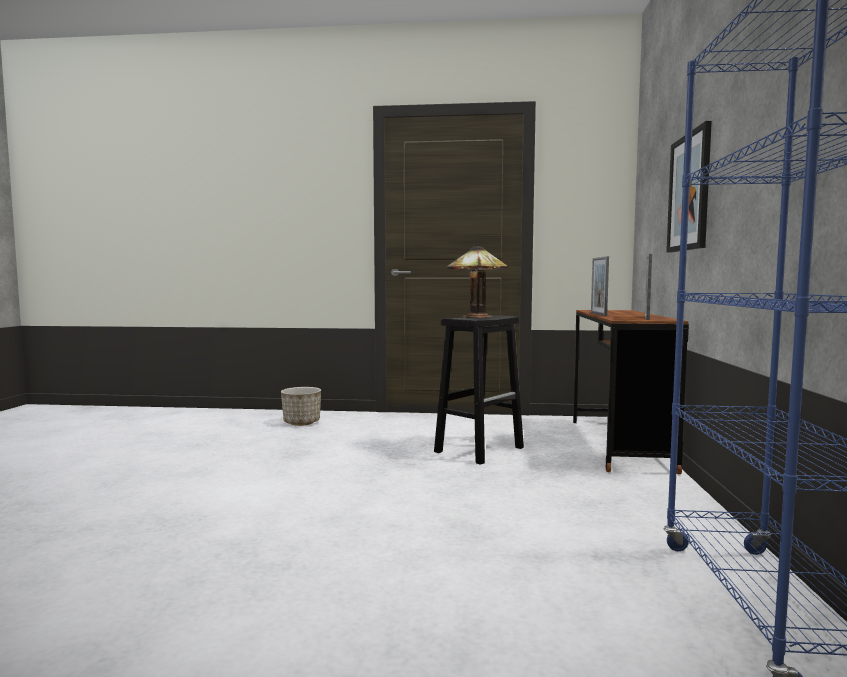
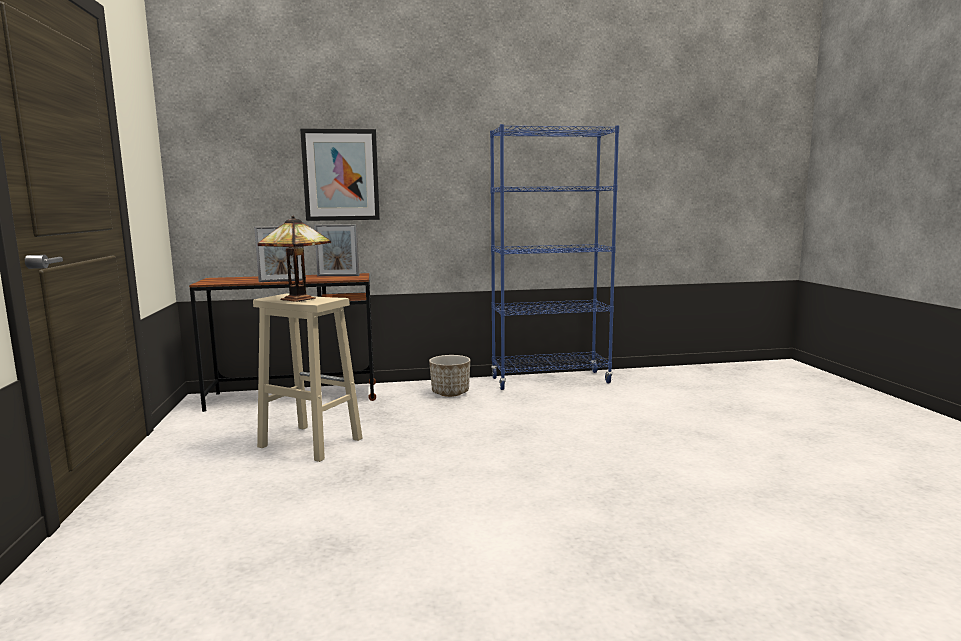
camera: 105 degrees left, 5 degrees up
(301, 422) = (106, 599): planter -> planter (450, 393)
(480, 449) = (309, 442): black stool -> beige stool

